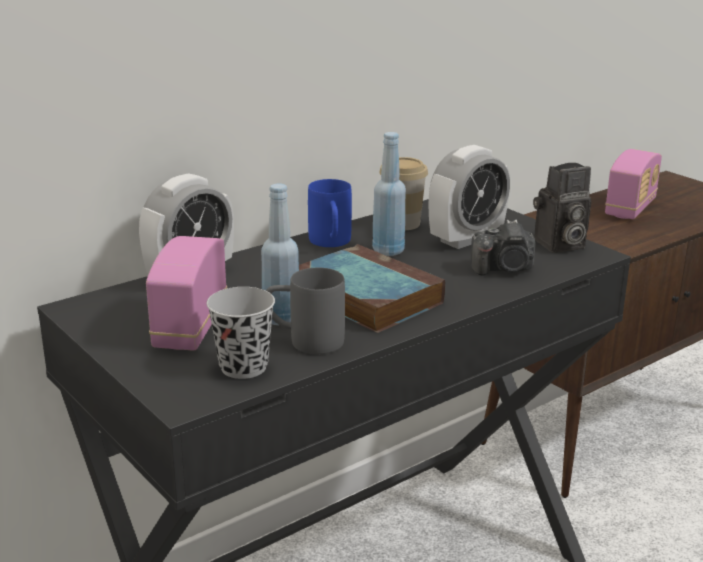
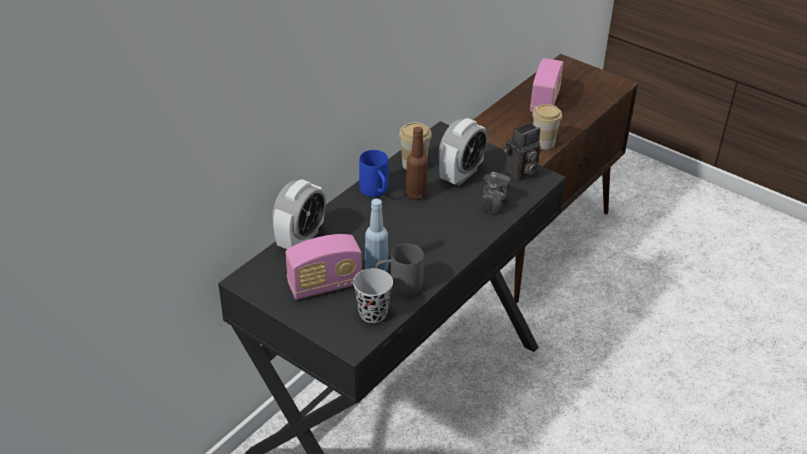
camera: 15 degrees left, 15 degrees up
(190, 326) = (325, 285): radio -> radio turned 105 degrees counterclockwise
(363, 297) = (417, 241): book -> none
(388, 251) = (415, 194): blue bottle -> brown bottle
(504, 269) = (493, 201): camera -> camera turned 60 degrees counterclockwise
(616, 245) = (543, 143): none -> cup

